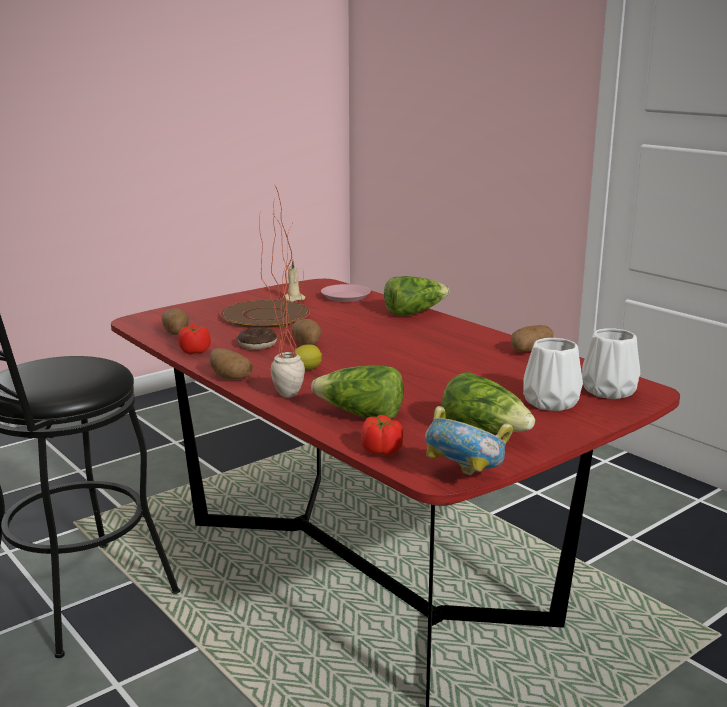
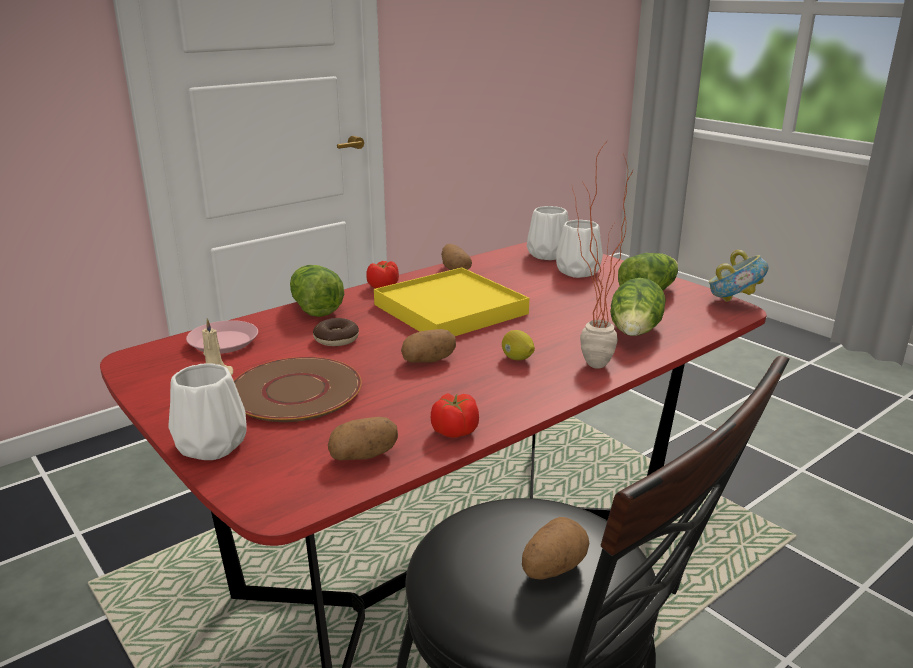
camera: 90 degrees left, 5 degrees up
(204, 306) = (213, 445): none -> white vase
(229, 377) = (551, 400): potato -> potato (552, 568)
(257, 345) = (428, 390): donut -> donut (336, 339)
(382, 451) = (706, 326): tomato -> tomato (383, 287)
(416, 350) = (450, 309): none -> yellow tray

